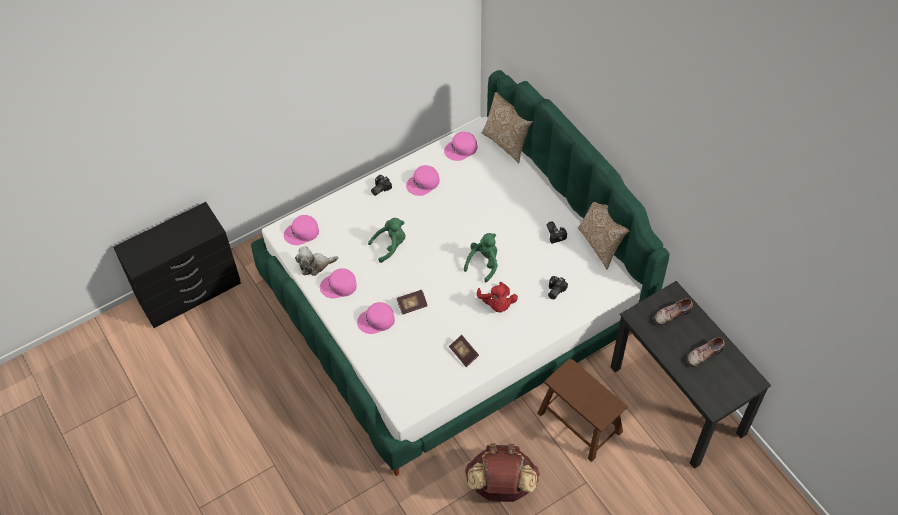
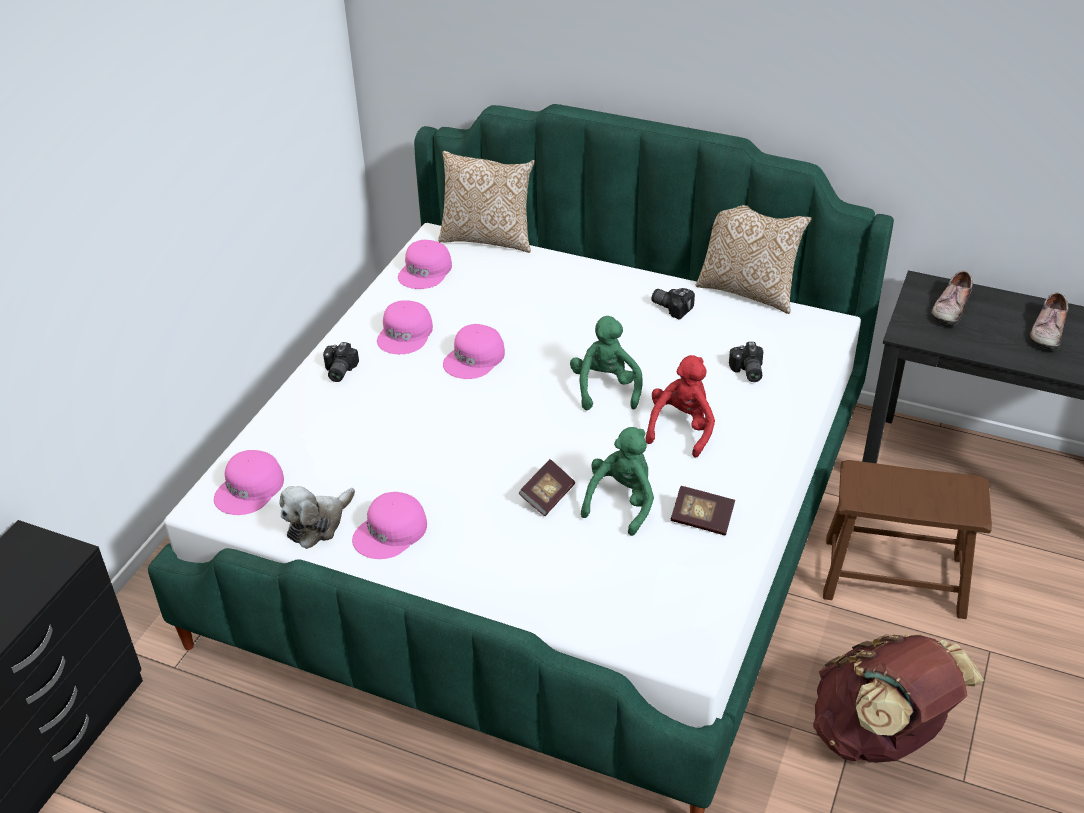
camera: 35 degrees left, 15 degrees down
(376, 320) = (507, 548): pink cap -> pink cap (475, 359)
(390, 245) = (429, 435): green plush toy -> green plush toy (621, 502)
(497, 304) = (681, 428): red plush toy -> red plush toy turned 105 degrees counterclockwise

